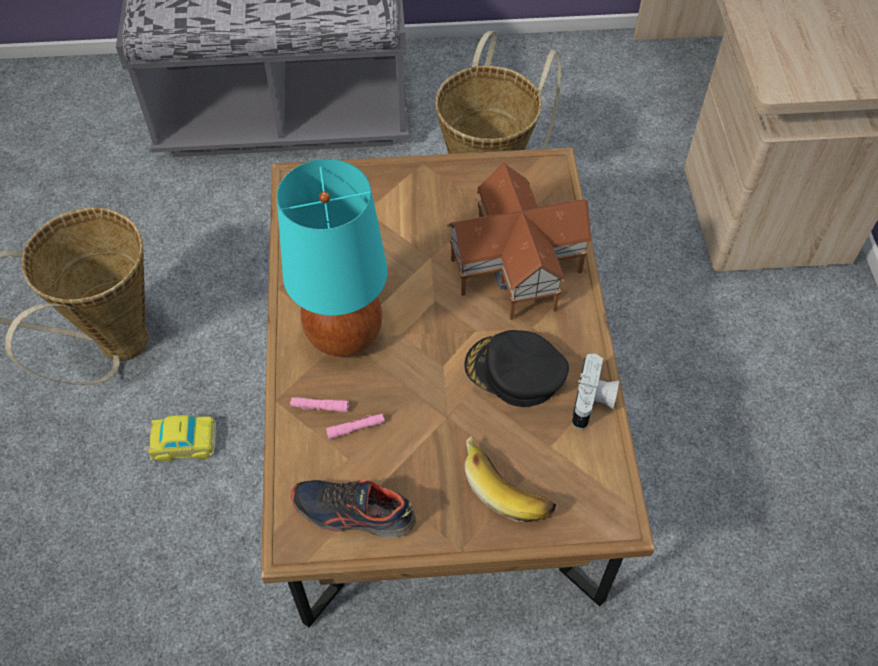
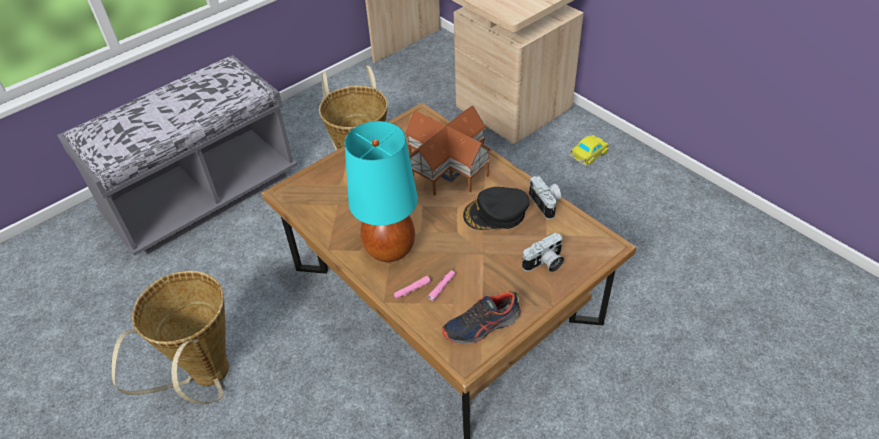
camera: 35 degrees left, 10 degrees down
(182, 441) = (301, 400): toy car -> toy car (588, 154)
(508, 486) = (545, 264): banana -> camera

